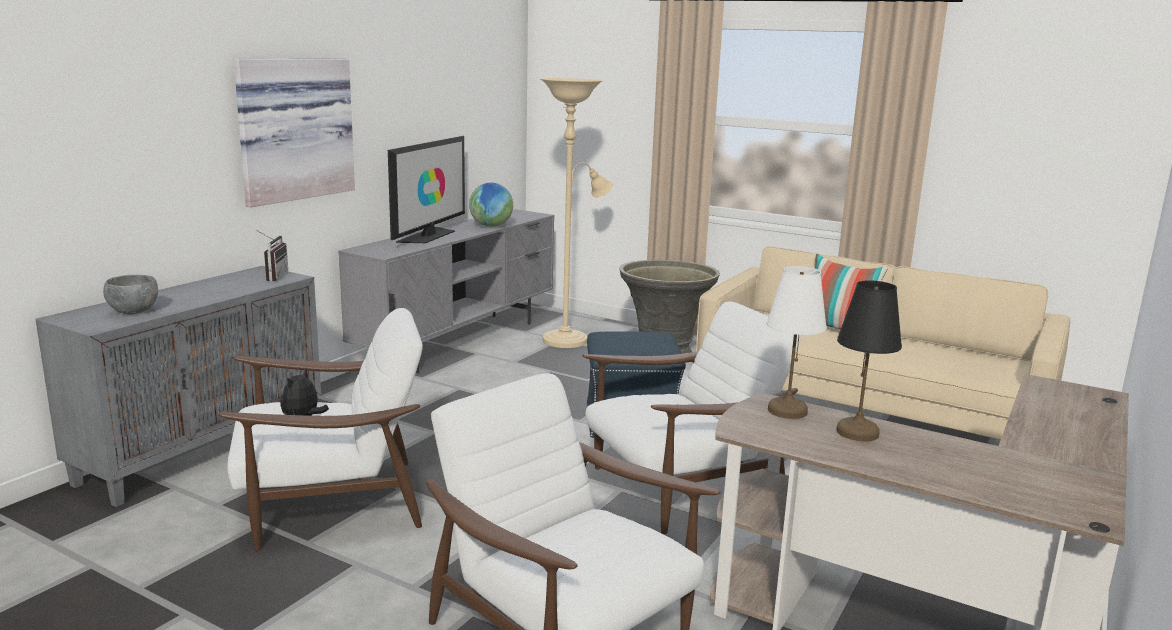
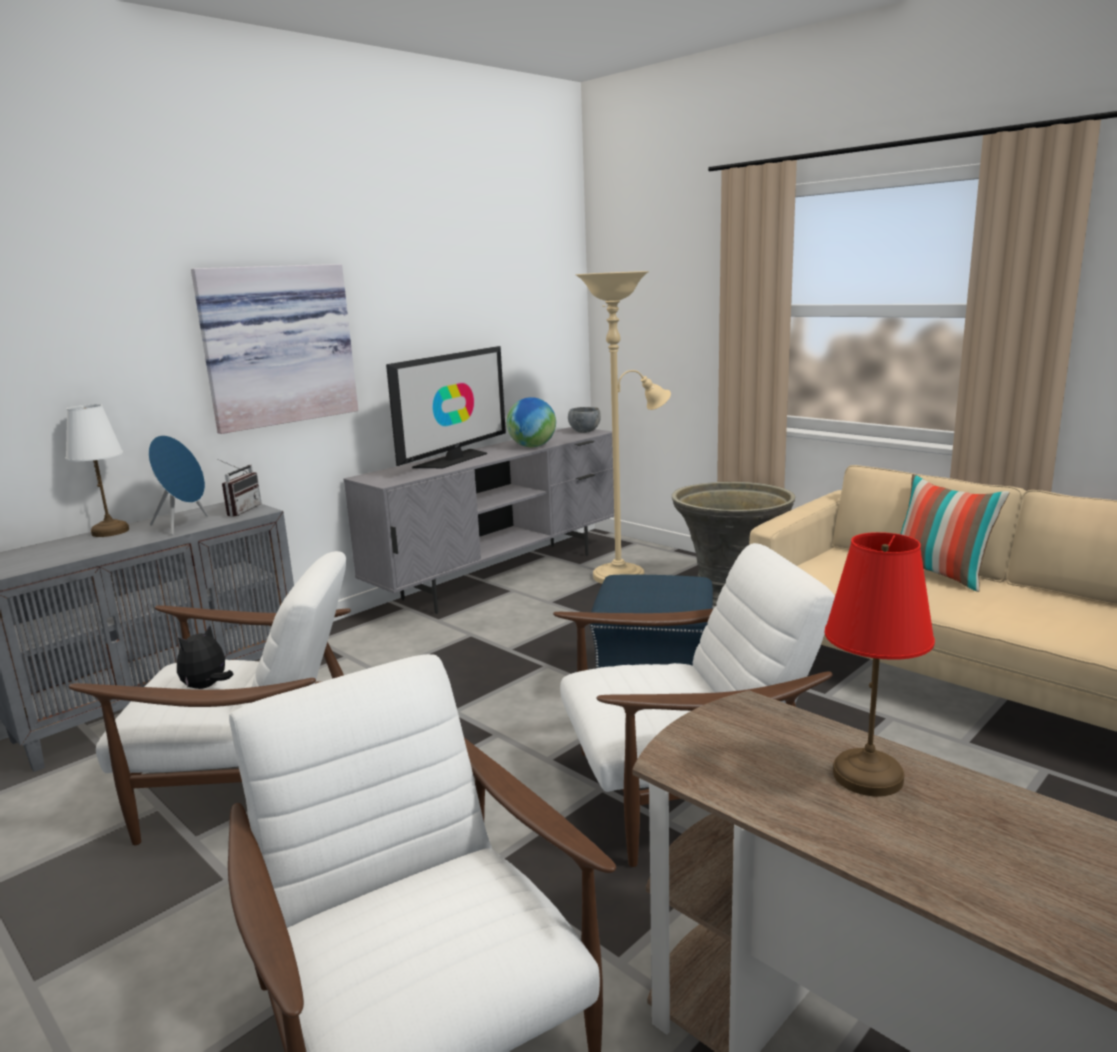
camera: 15 degrees right, 0 degrees up
(133, 311) = (54, 554): grey bowl -> grey bowl (584, 431)
(231, 288) = (184, 525): none -> blue speaker
(786, 410) = (767, 725): white table lamp -> white table lamp (110, 531)
(858, 432) = (869, 777): black table lamp -> red table lamp

